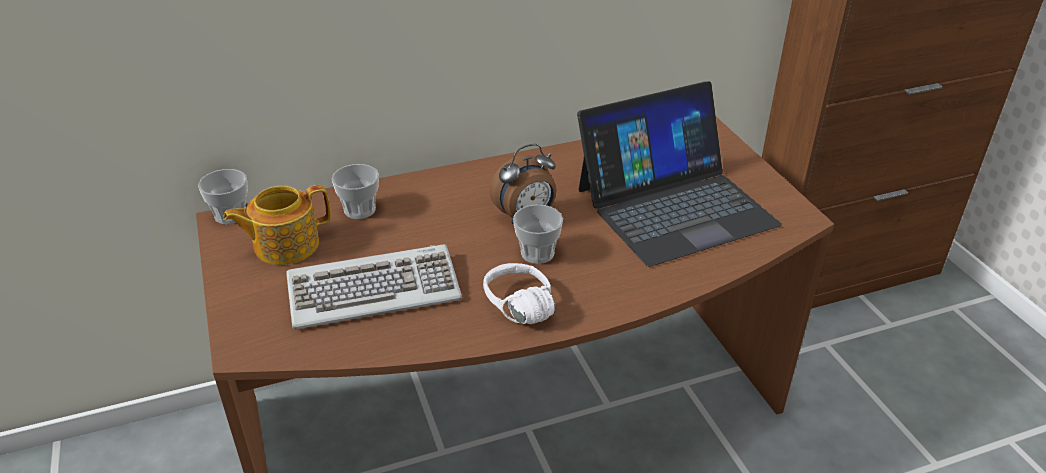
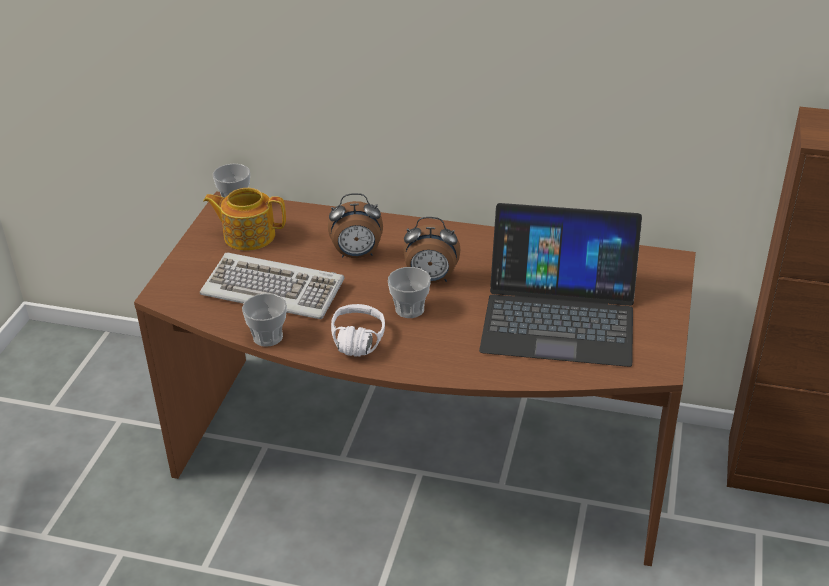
camera: 35 degrees right, 0 degrees up
(360, 210) = (320, 229): cup -> cup (268, 337)
(427, 222) = (357, 255): none -> alarm clock

